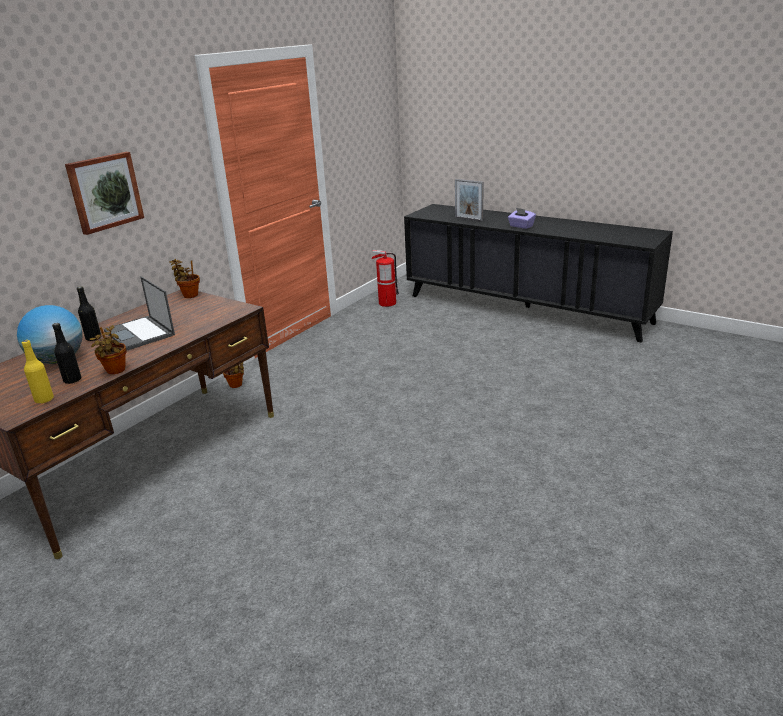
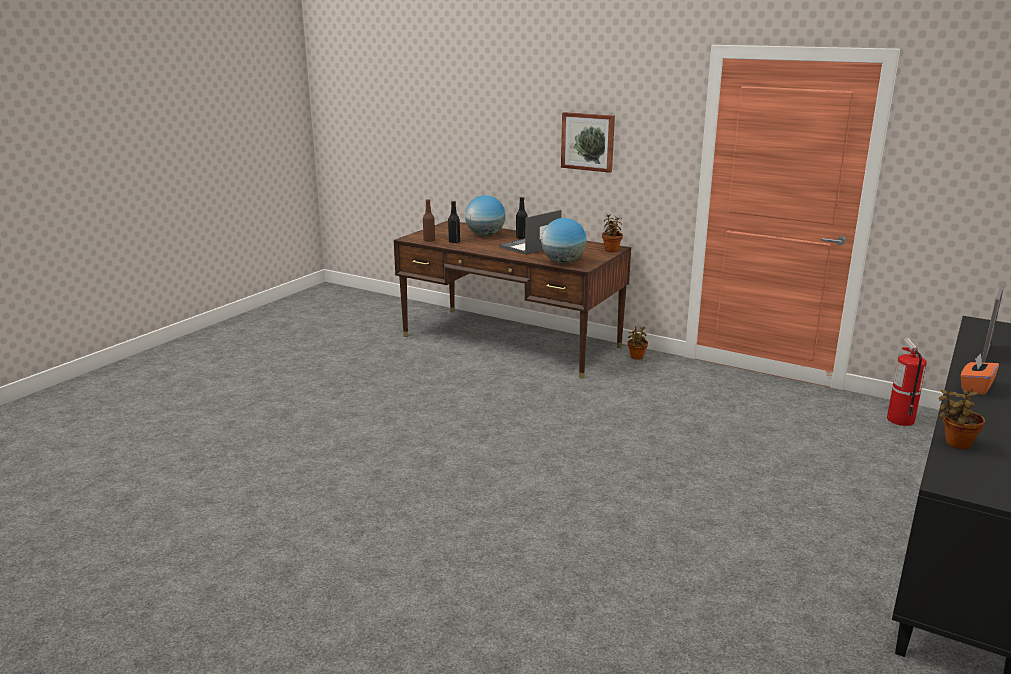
camera: 85 degrees right, 5 degrees down
(44, 399) = (429, 240): yellow bottle -> brown bottle
(115, 371) = (465, 248): potted plant -> potted plant (955, 444)
(220, 316) = (563, 262): none -> globe
(521, 226) = (975, 387): purple tissue box -> orange tissue box

